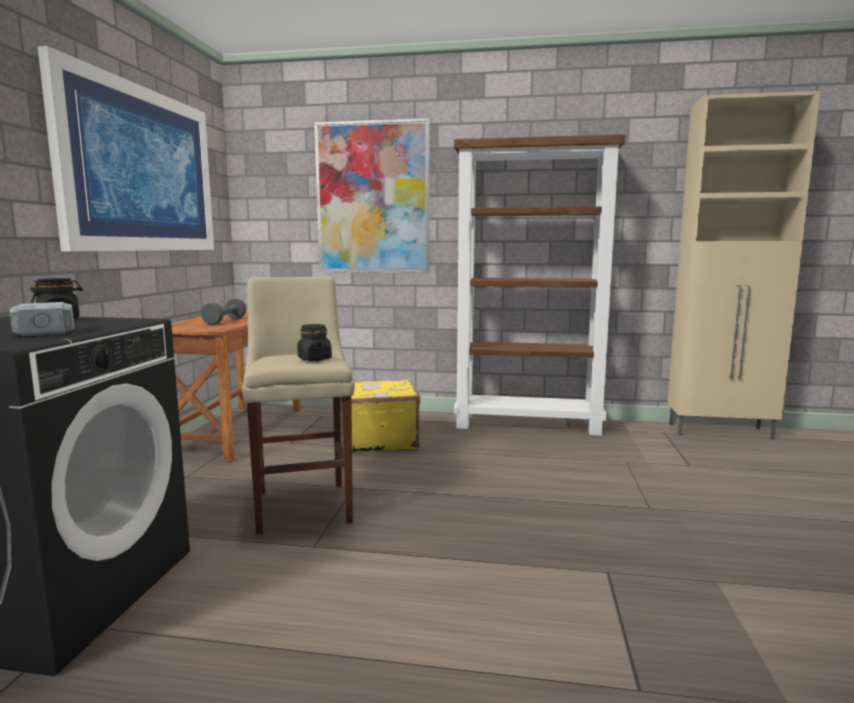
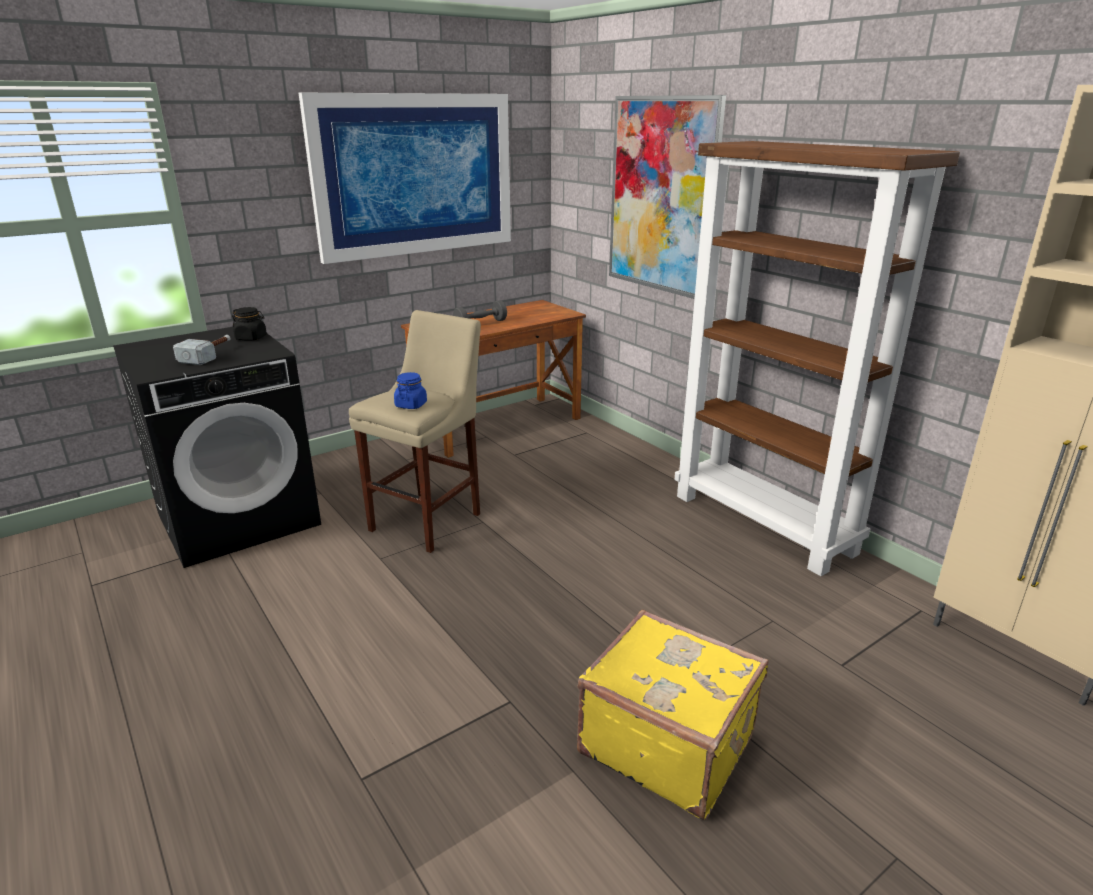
camera: 45 degrees right, 15 degrees up
(314, 359) = (411, 405): black jar -> blue jar
(376, 440) = (581, 480): yellow suitcase -> yellow suitcase (667, 742)

